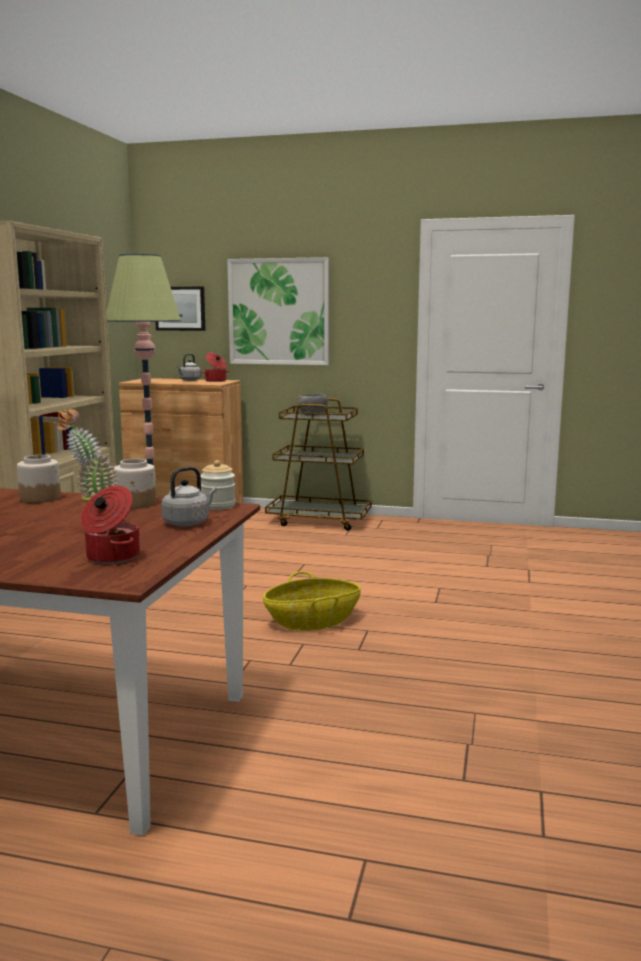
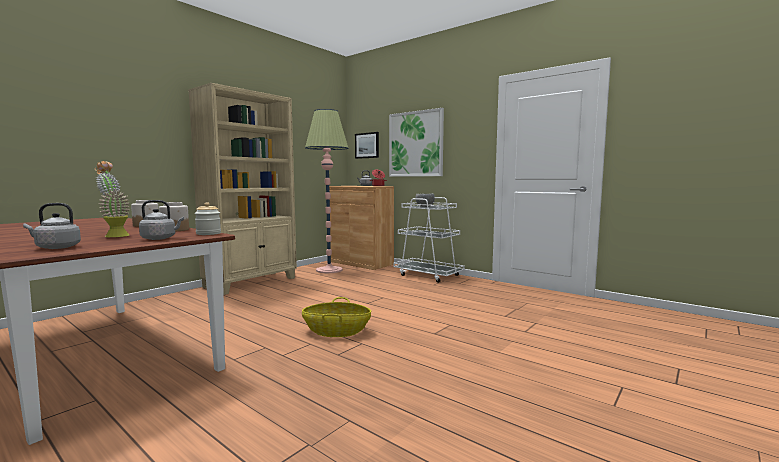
camera: 25 degrees right, 5 degrees down
(111, 557) = (56, 247): cooking pot -> grey kettle
(319, 520) = (428, 275): brown cart -> white cart

